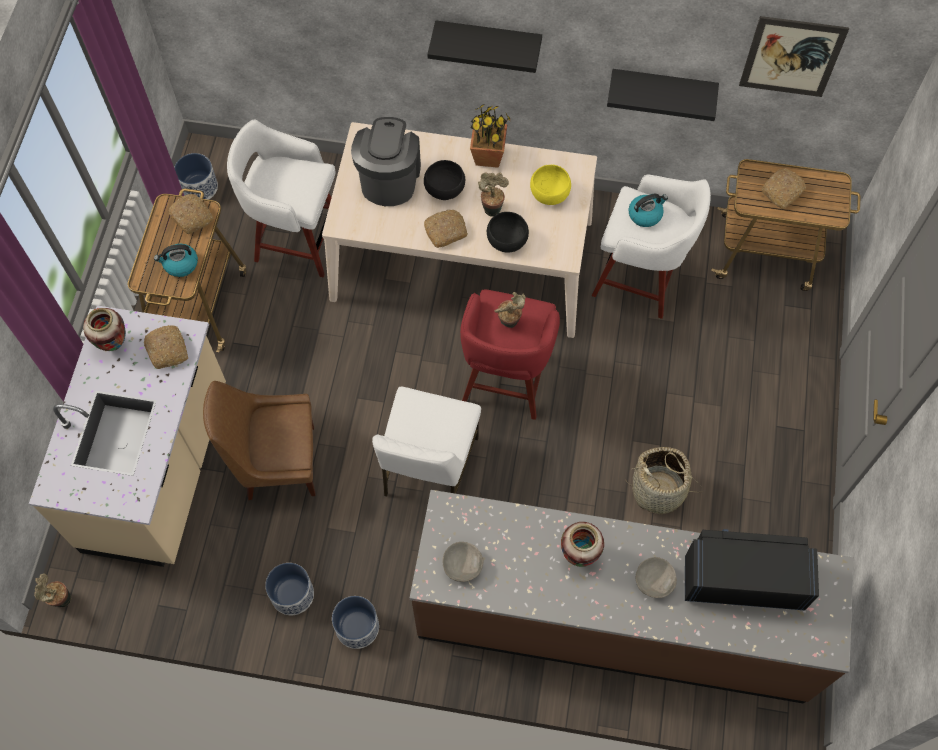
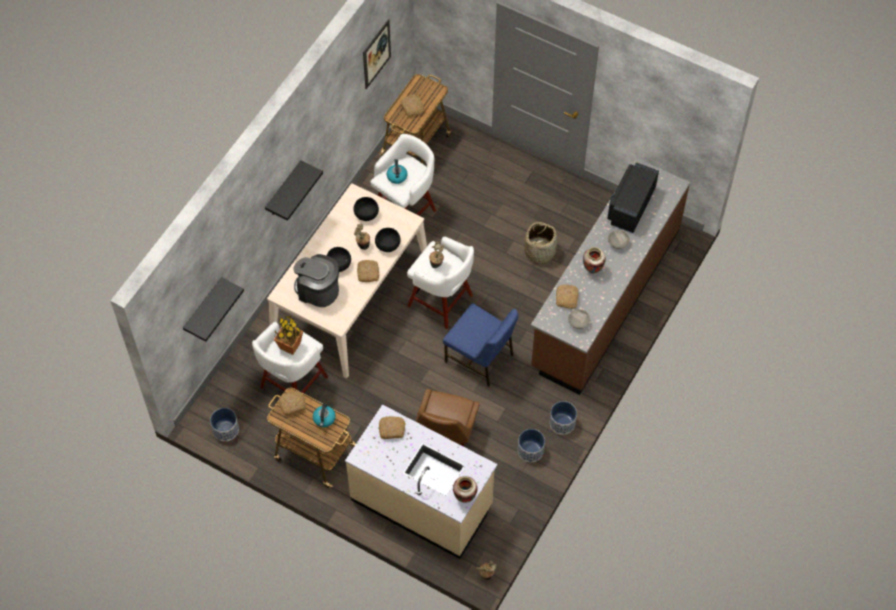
camera: 70 degrees left, 5 degrees down
(114, 344) = (376, 456): vase -> vase (465, 497)
(429, 467) = (480, 358): white chair -> blue chair
(488, 156) = (326, 236): potted plant -> potted plant (290, 346)
(503, 531) = (567, 298): none -> bread
(505, 381) = (442, 302): red stool -> white stool
(550, 193) = (366, 214): yellow bowl -> black bowl
(662, 88) = (343, 126): black shelf -> black shelf (203, 308)

